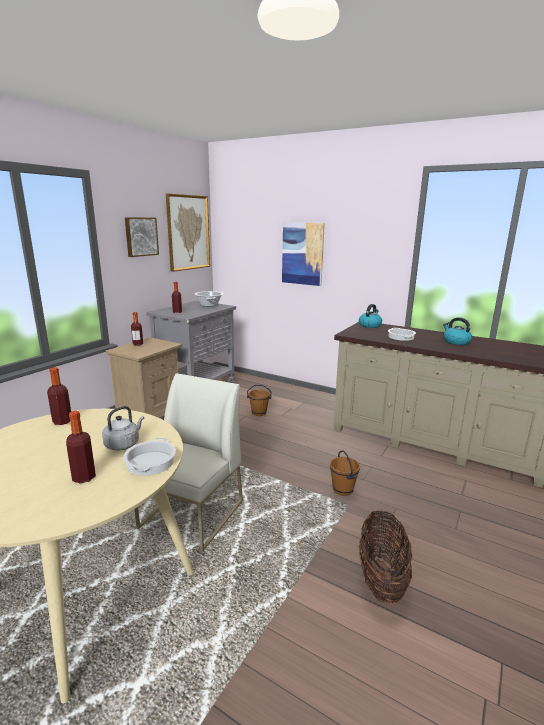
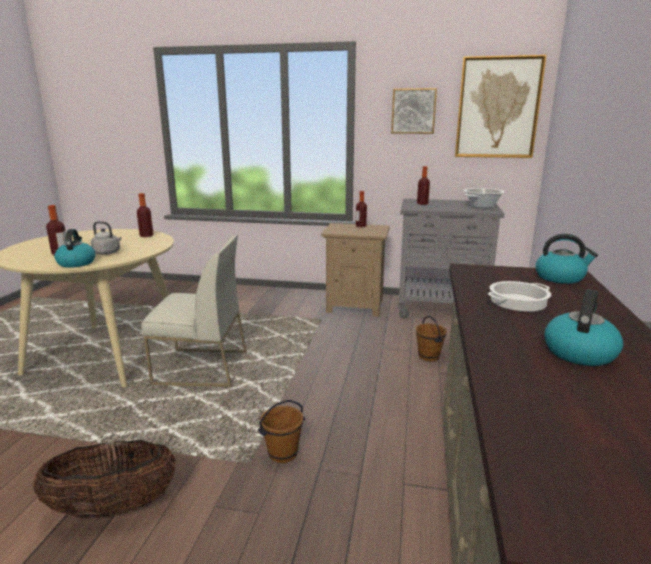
camera: 70 degrees right, 0 degrees up
(151, 463) = (76, 263): cooking pot -> kettle
(302, 253) = (597, 138): picture -> none

